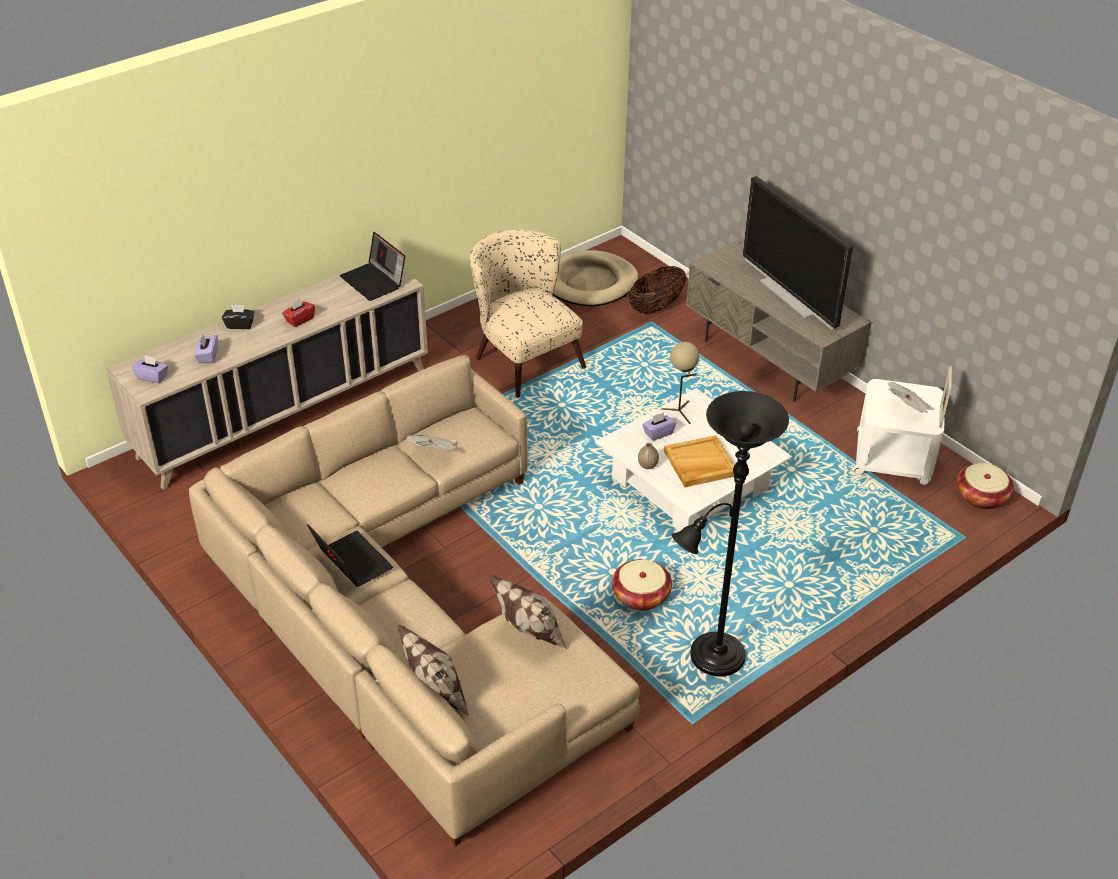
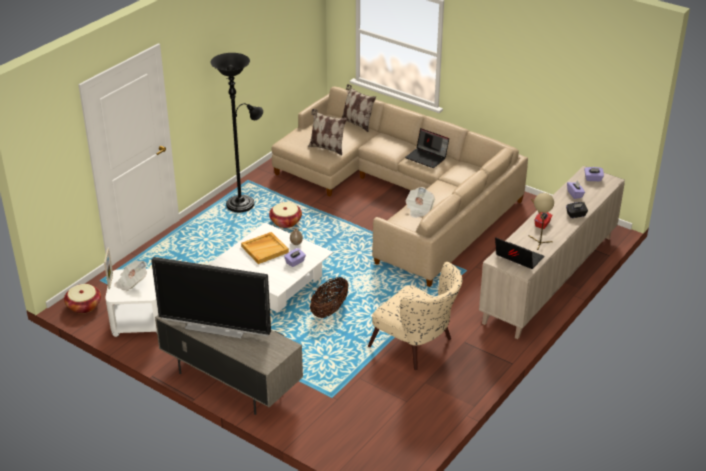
camera: 165 degrees right, 5 degrees down
(590, 283) = (396, 427): beige dog bed -> none
(656, 307) = (332, 413): basket -> basket (329, 310)
(680, 412) = (284, 277): beige table lamp -> beige table lamp (538, 242)
(791, 296) = (216, 327): television -> television turned 150 degrees clockwise

